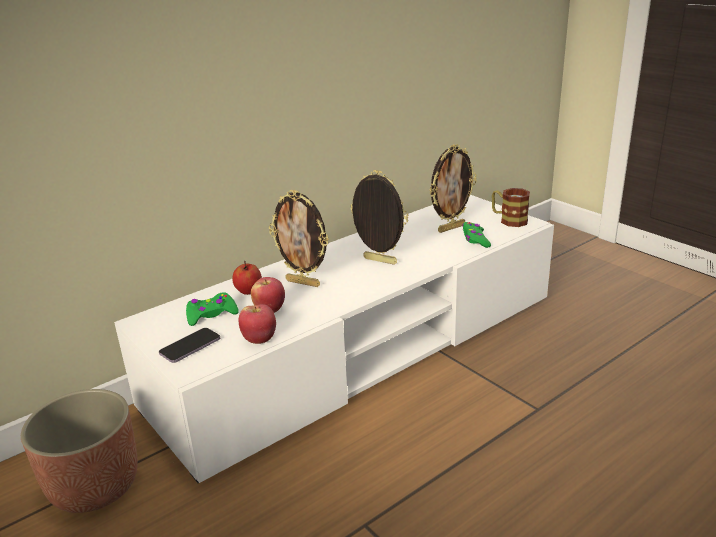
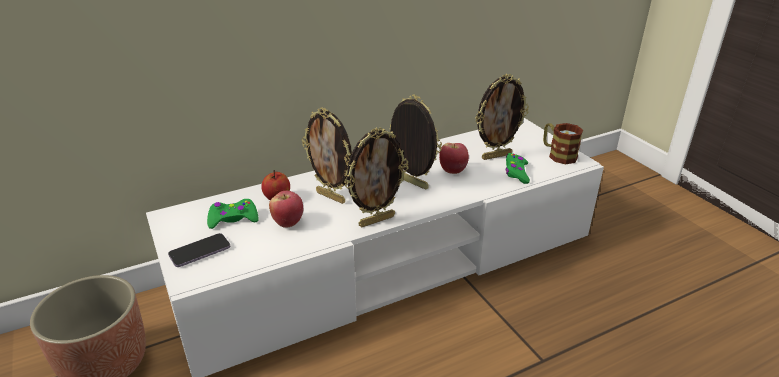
camera: 10 degrees right, 5 degrees up
(260, 339) = (266, 254): apple -> apple (453, 171)
(357, 296) = (376, 220): none -> picture frame

